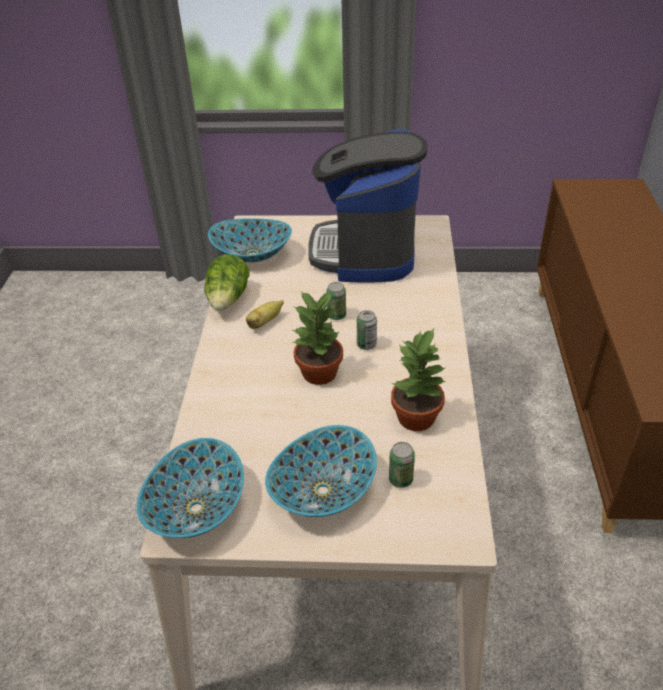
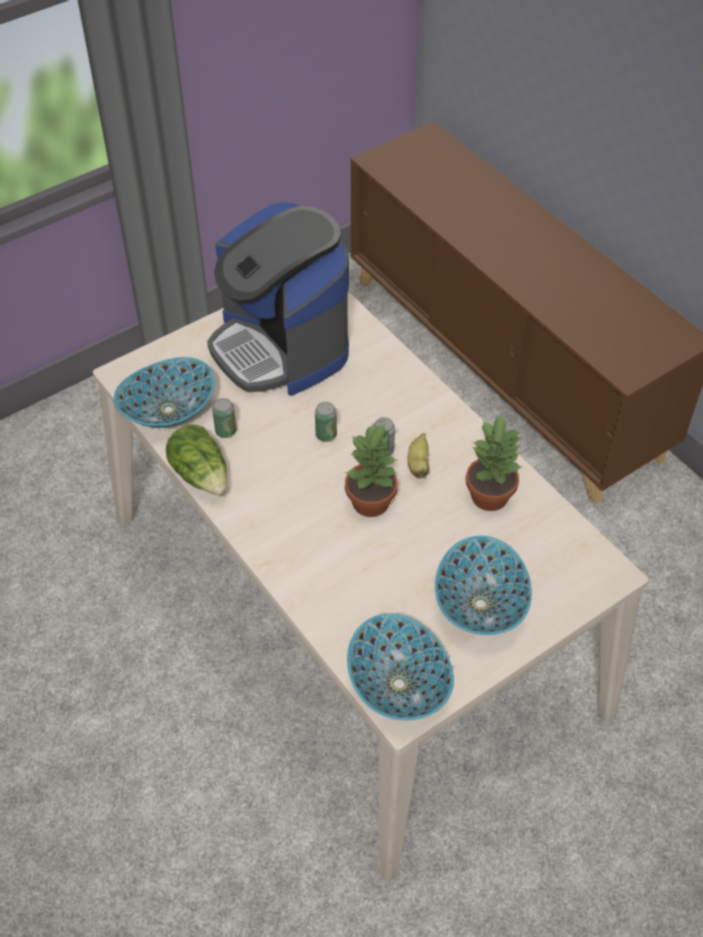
camera: 40 degrees left, 10 degrees up
(264, 322) = (266, 480): banana -> banana (418, 464)
(400, 479) = (528, 557): can -> can (226, 431)

